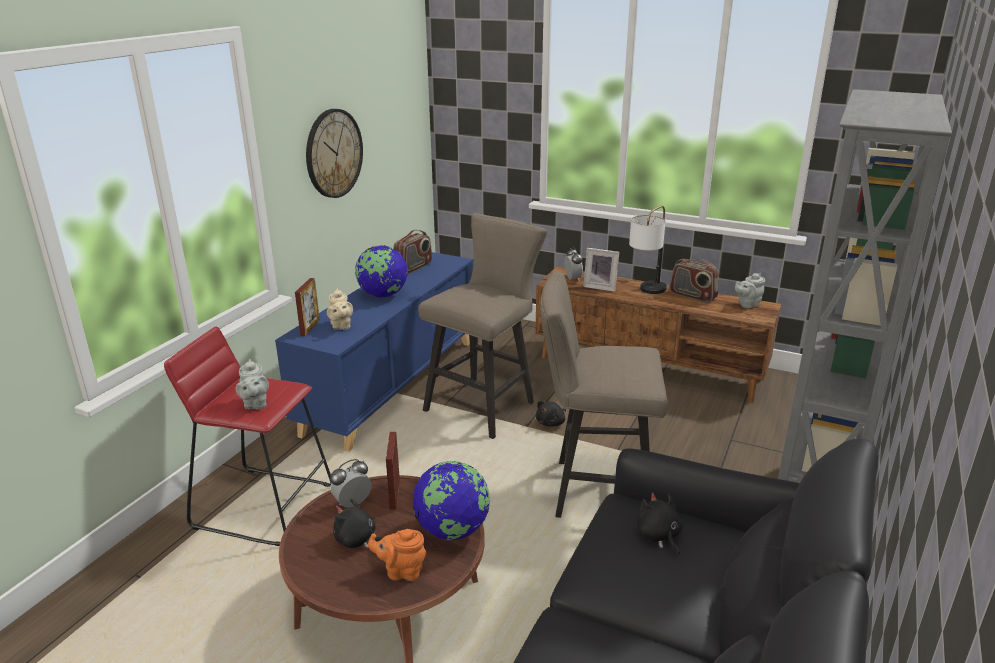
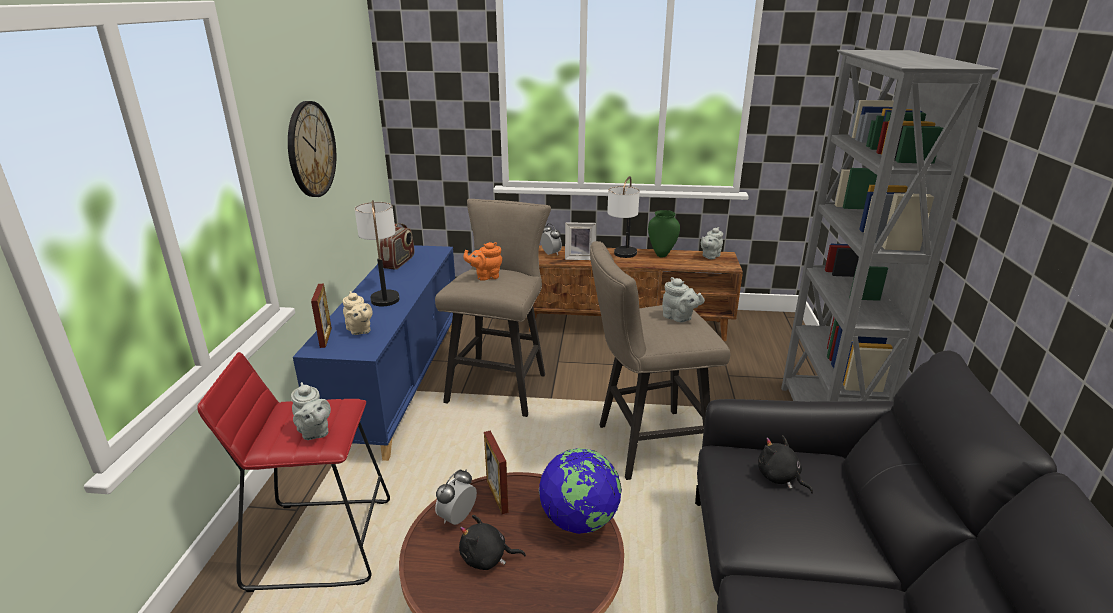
camera: 20 degrees left, 0 degrees up
(383, 295) = (384, 293): globe -> table lamp
(402, 571) = (554, 580): orange teapot -> orange teapot (486, 276)
(551, 423) = (571, 390): black plush toy -> none
(630, 361) = (679, 318): none -> grey teapot
(692, 296) = (662, 255): radio -> green vase

